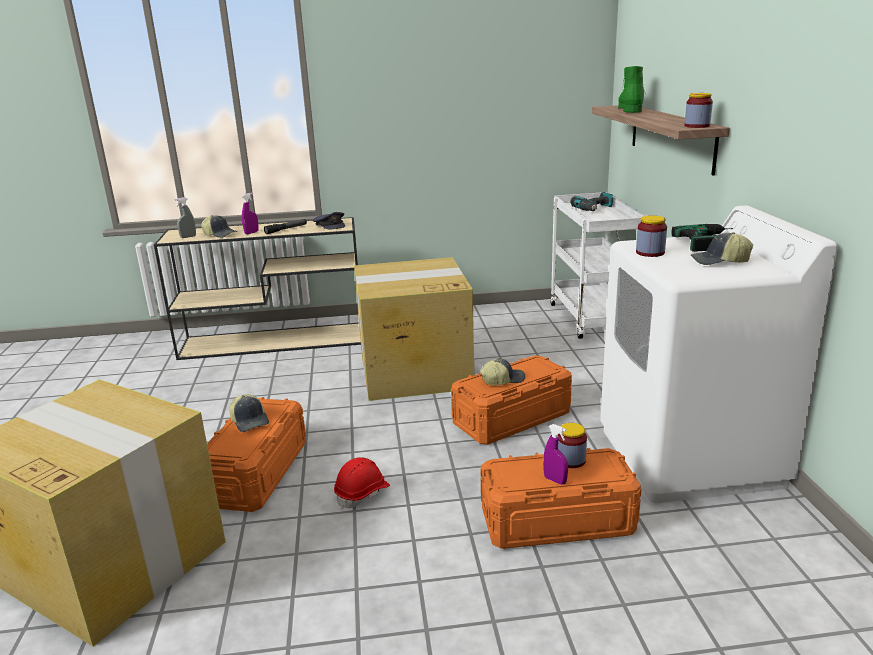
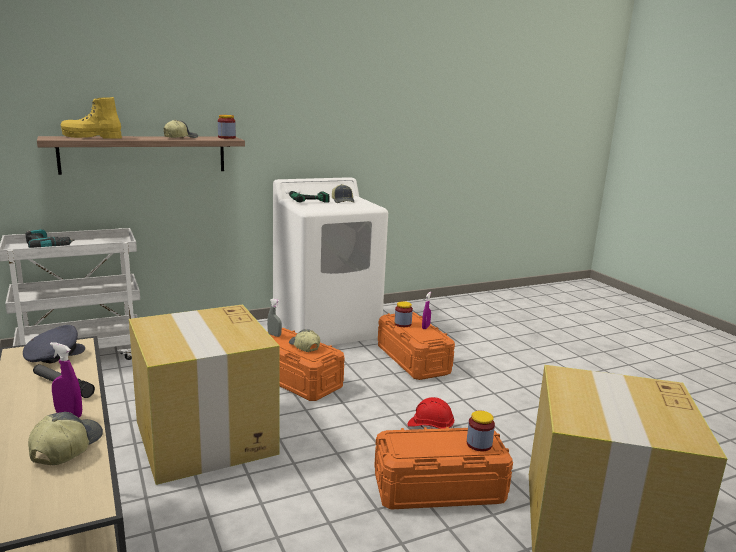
camera: 110 degrees left, 5 degrees down
(188, 237) = (68, 486): grey spray bottle -> grey spray bottle (274, 335)
(250, 421) = (432, 446): cap -> cap (180, 138)
(630, 109) = (91, 137): green boot -> yellow boot
(650, 253) = (330, 208): jar -> jar (479, 444)

